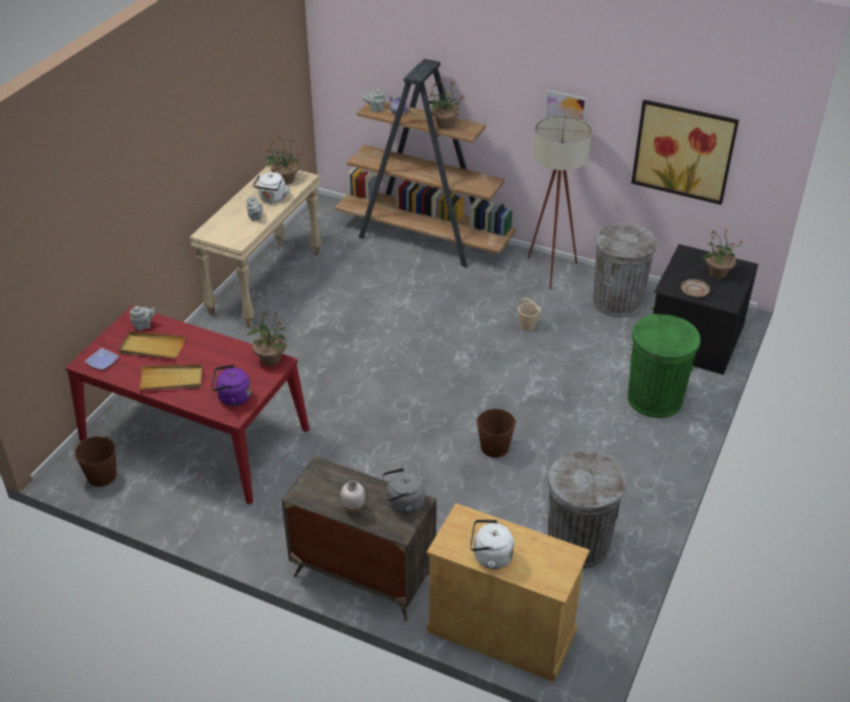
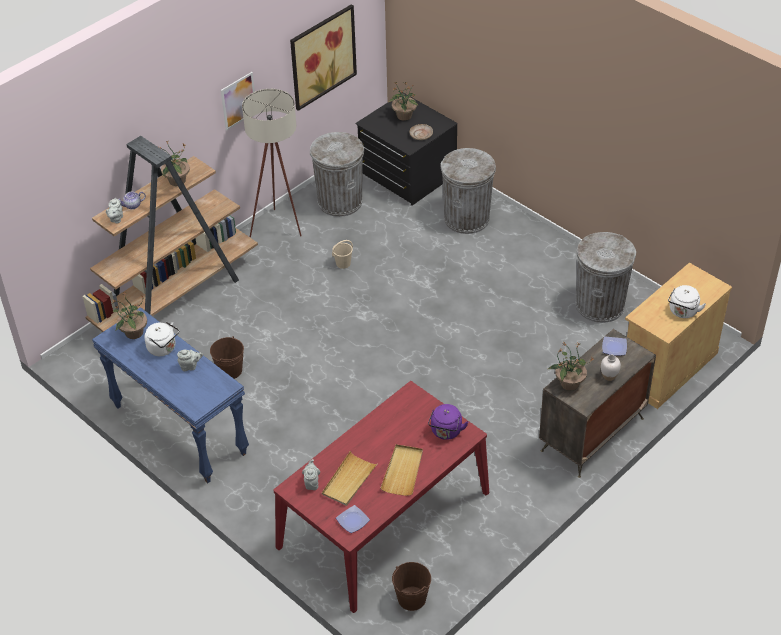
camera: 70 degrees left, 5 degrees up
(265, 282) = (178, 430): beige console table -> blue console table
(270, 358) = (402, 398): potted plant -> potted plant (569, 383)
(403, 504) = (613, 348): grey kettle -> plate
(494, 447) = (483, 323): brown bucket -> brown bucket (230, 370)
(655, 399) = (467, 218): green trash can -> grey trash can

